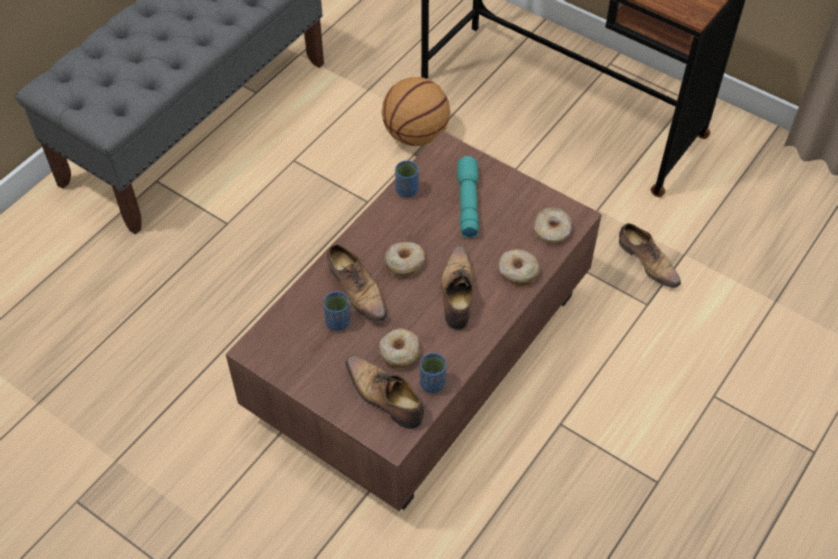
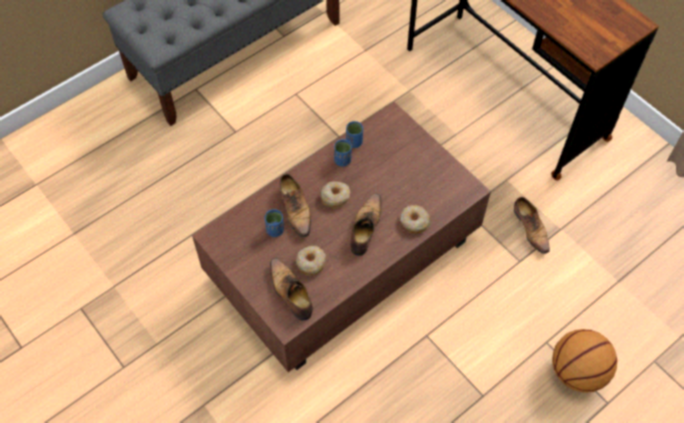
camera: 15 degrees right, 5 degrees up
(416, 135) = (389, 93): basketball -> basketball (577, 372)
(432, 383) = (327, 291): blue cup -> blue cup (342, 160)
(467, 202) = (394, 160): turquoise flashlight -> none
(552, 230) = (449, 196): donut -> none

